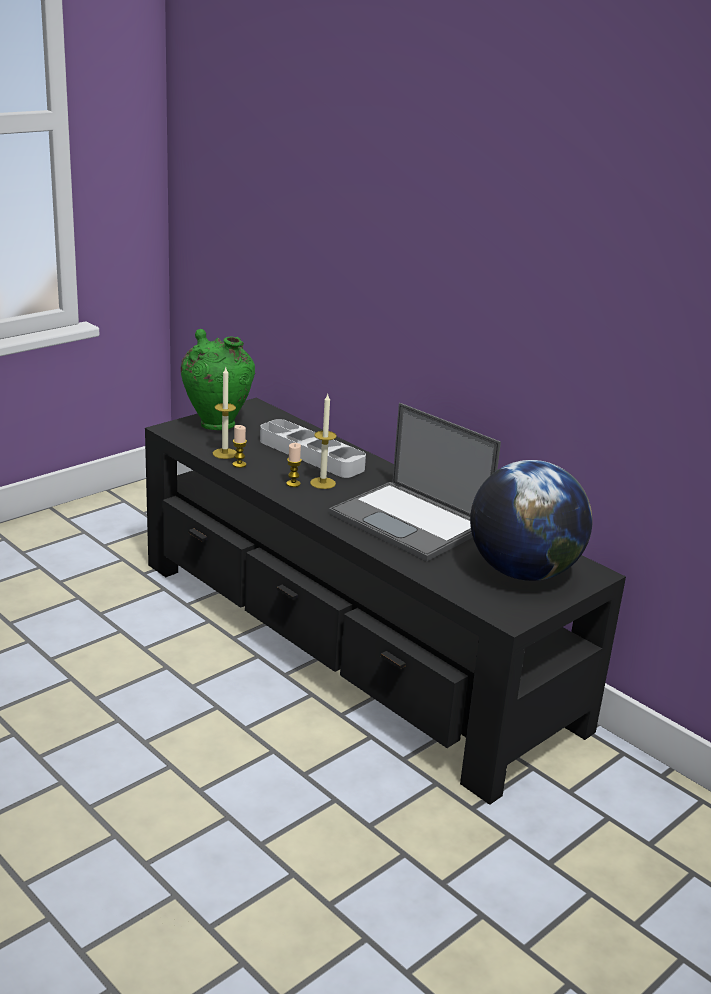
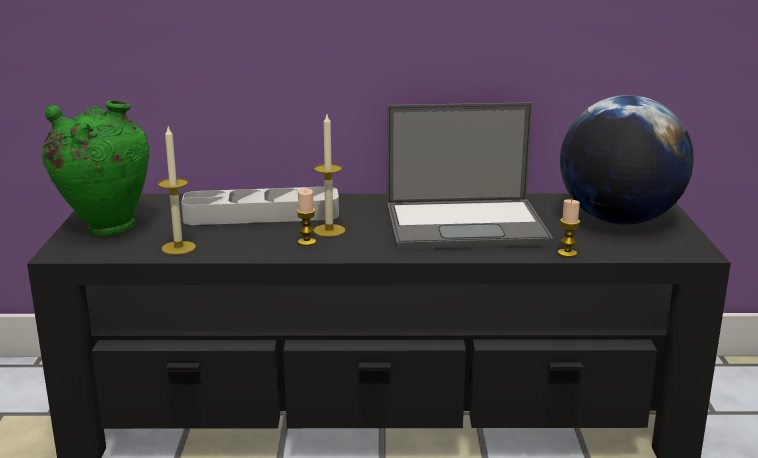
camera: 45 degrees left, 5 degrees down
(239, 464) = (217, 250): candle -> candle (567, 253)

